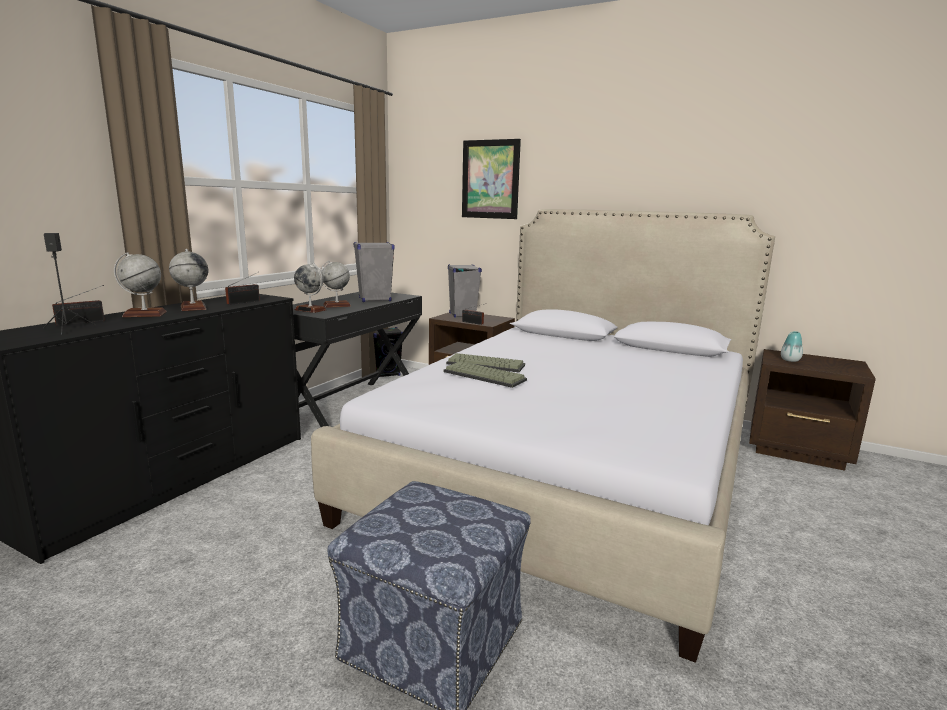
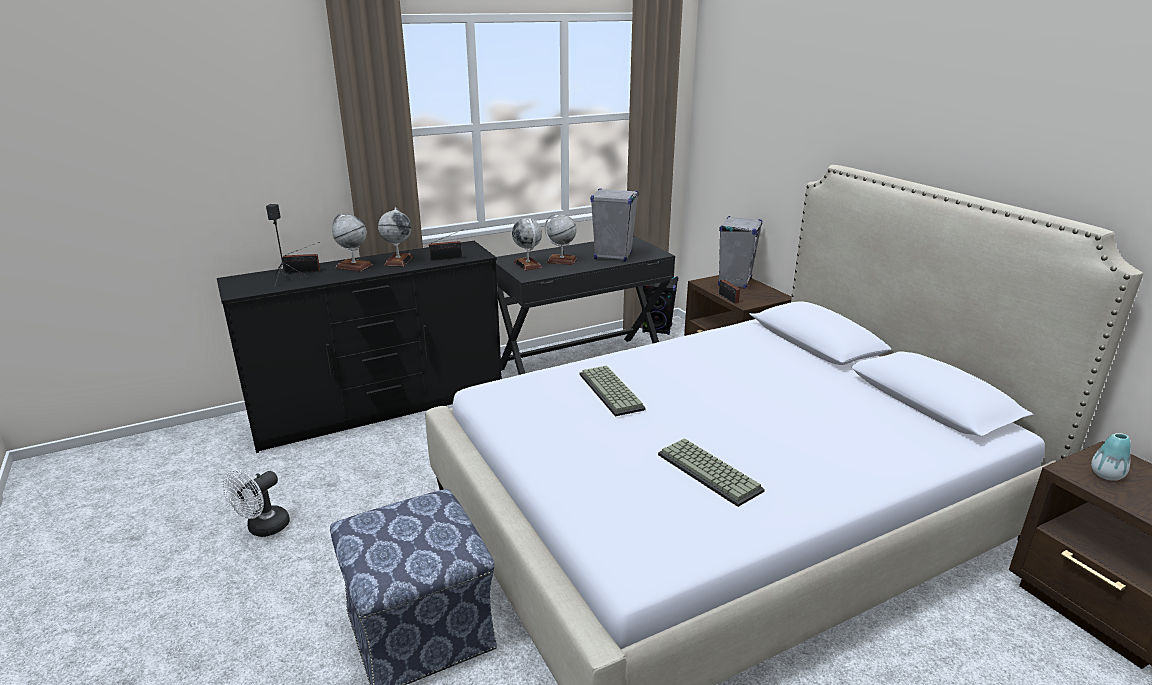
camera: 35 degrees right, 10 degrees up
(133, 632) = (263, 529): none -> white fan
(487, 364) = (641, 374): keyboard -> keyboard (711, 472)
(490, 179) = (790, 112): picture -> none

